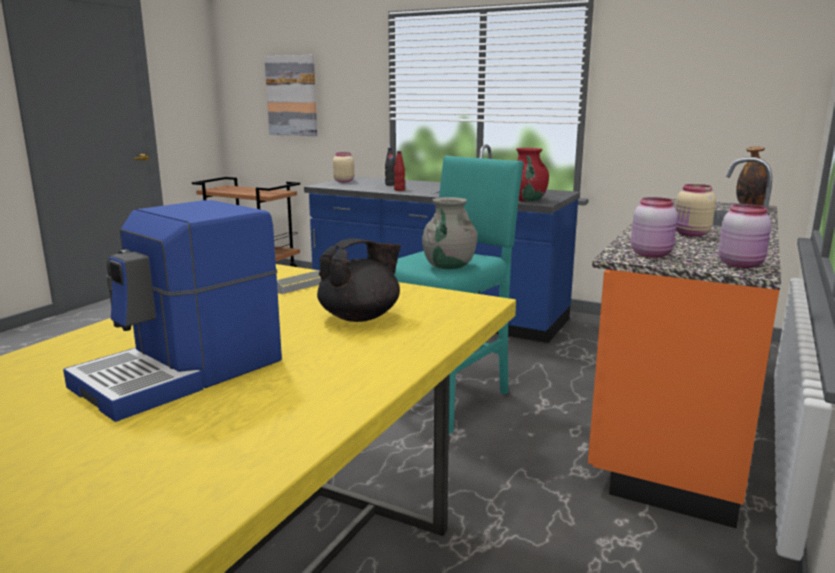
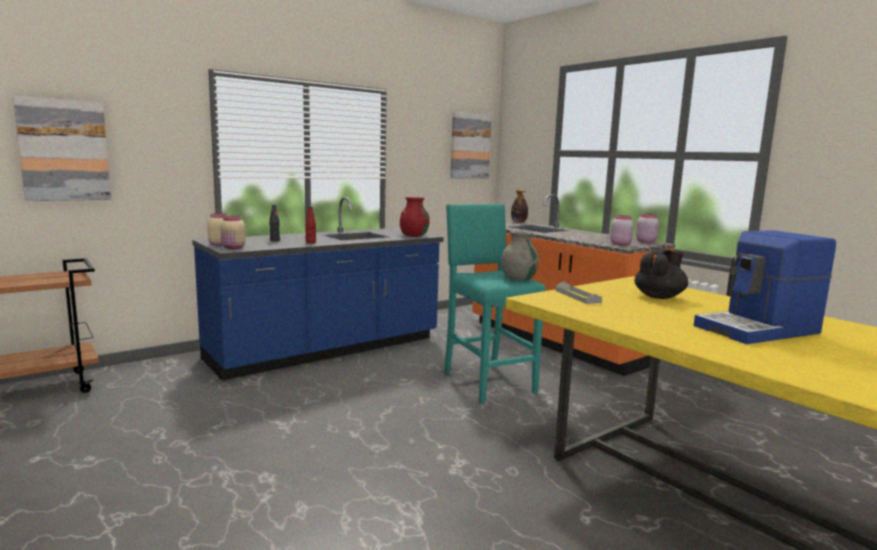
camera: 65 degrees left, 5 degrees down
(183, 373) = (759, 330): coffee machine -> coffee machine turned 90 degrees clockwise
(361, 317) = (659, 297): black teapot -> black teapot turned 60 degrees clockwise
(691, 234) = (579, 235): beige jar -> beige jar (233, 248)
(756, 71) = (469, 146): none -> picture

